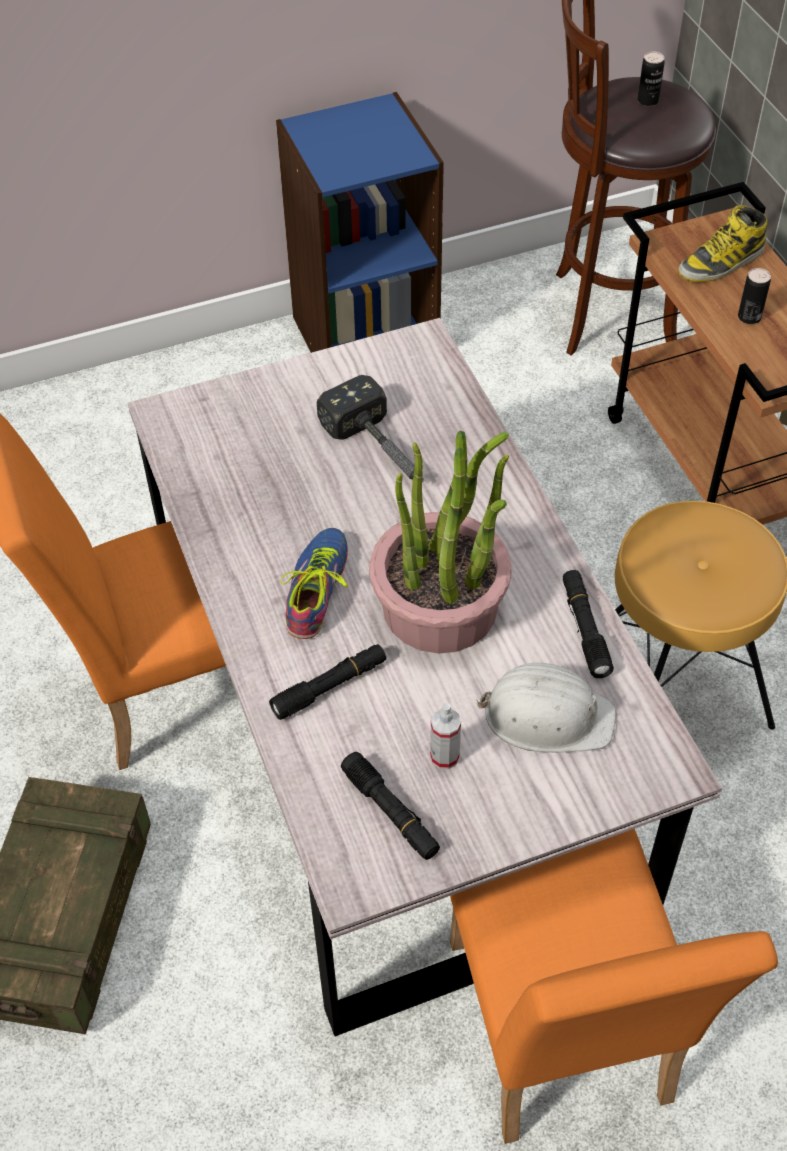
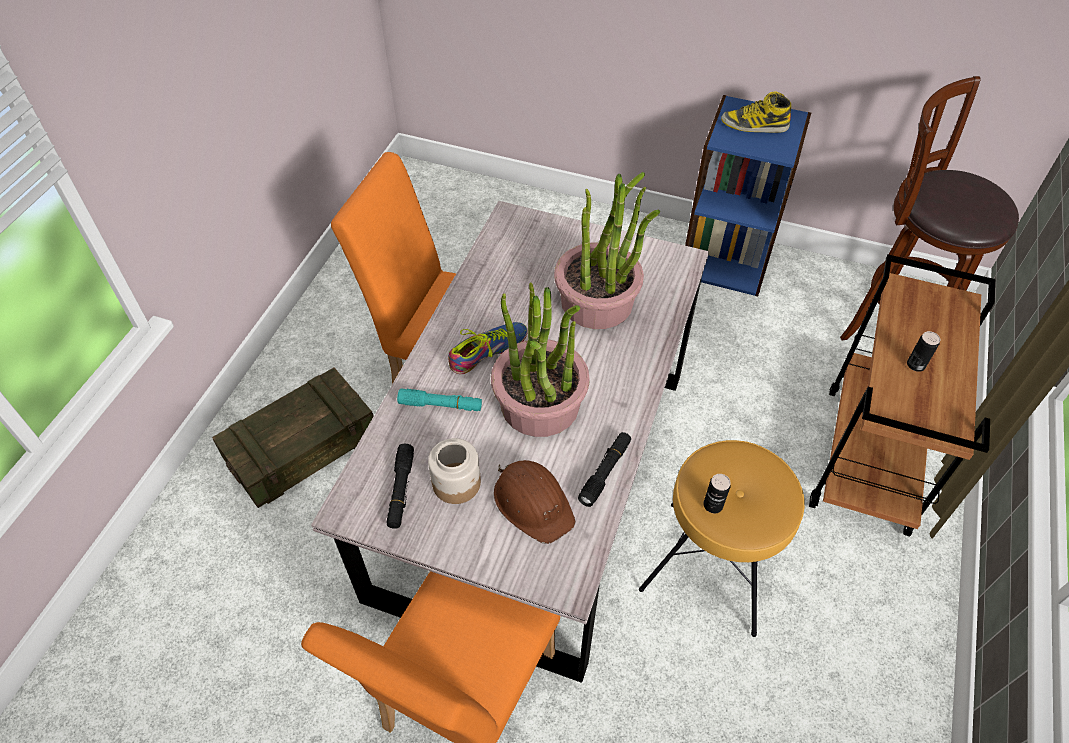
camera: 40 degrees right, 0 degrees up
(330, 687) = (440, 405): black flashlight -> turquoise flashlight
(380, 451) = (597, 302): hammer -> potted plant
(444, 757) = (457, 483): spray bottle -> jar
(547, 715) = (533, 502): white hard hat -> brown hard hat
(647, 101) = (972, 194): can -> can (713, 505)
(721, 263) = (931, 322): boot -> boot (754, 125)

